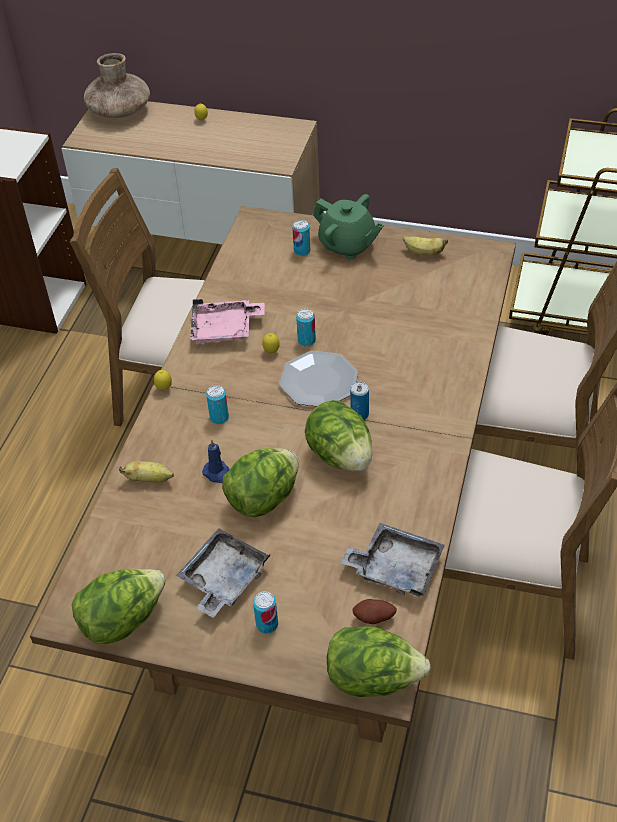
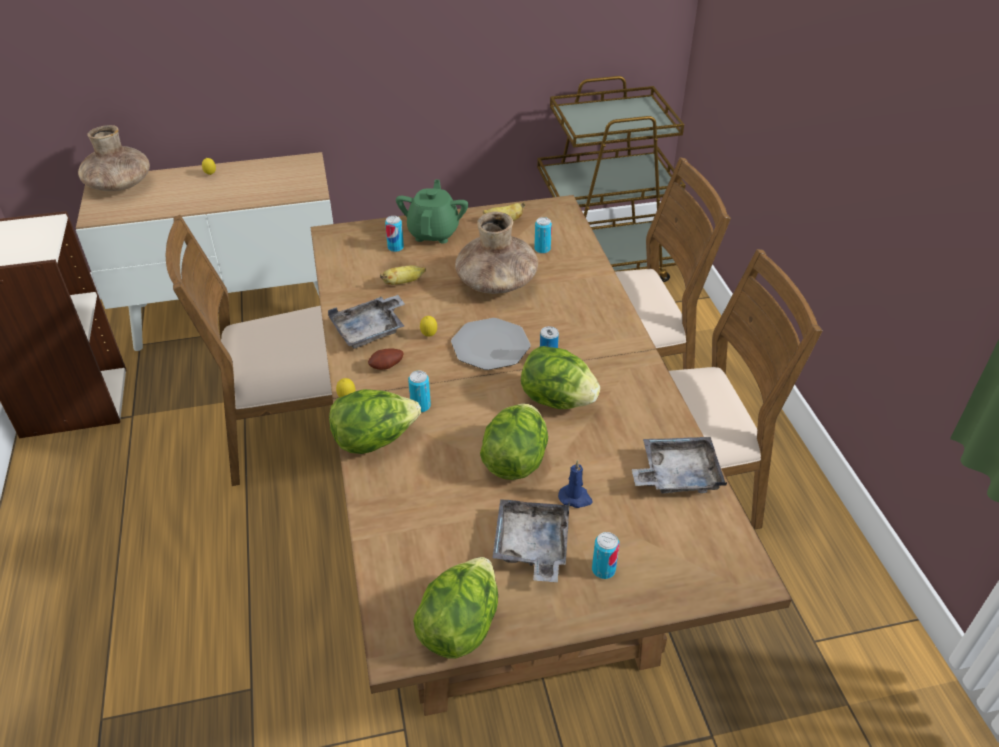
camera: 30 degrees left, 5 degrees down
(150, 479) = (391, 484): banana -> banana (403, 282)
(217, 473) = (455, 454): blue candle -> blue candle (575, 498)
(225, 329) = (370, 330): pink tray -> grey tray
(306, 341) = (454, 317): can -> can (542, 249)
(347, 245) = (434, 232): green teapot -> green teapot turned 90 degrees counterclockwise
(369, 318) = (496, 283): none -> brown vase
(373, 678) = (733, 576): lettuce -> lettuce (375, 440)
(374, 618) = (693, 524): potato -> potato (387, 367)

